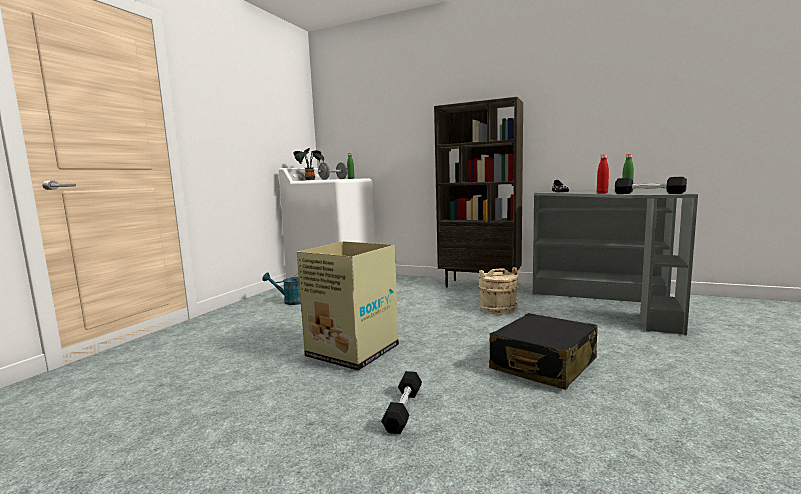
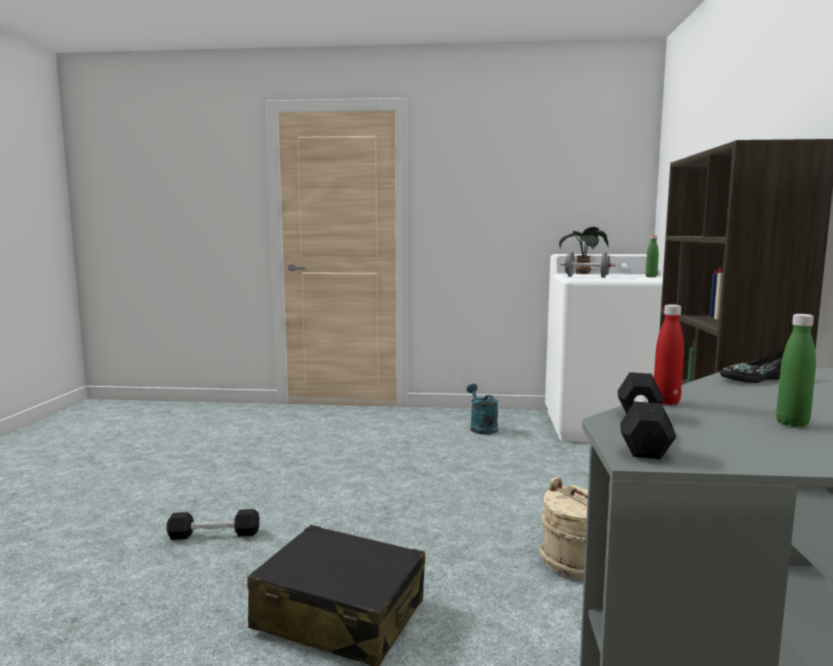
camera: 70 degrees right, 0 degrees up
(351, 351) = (345, 487): cardboard box -> none

